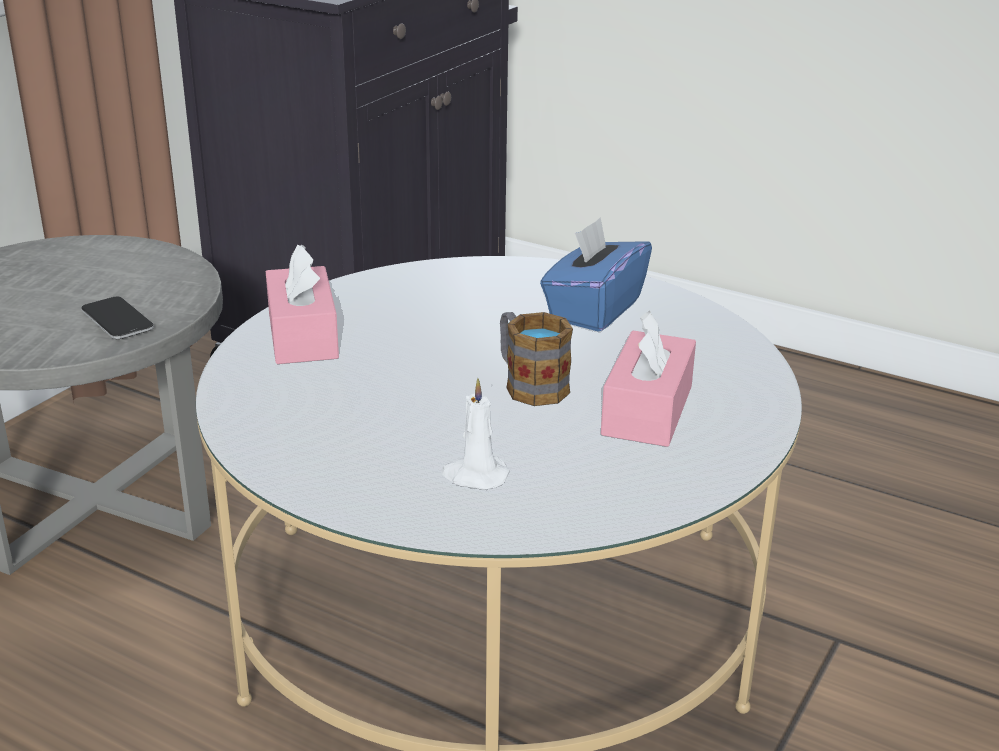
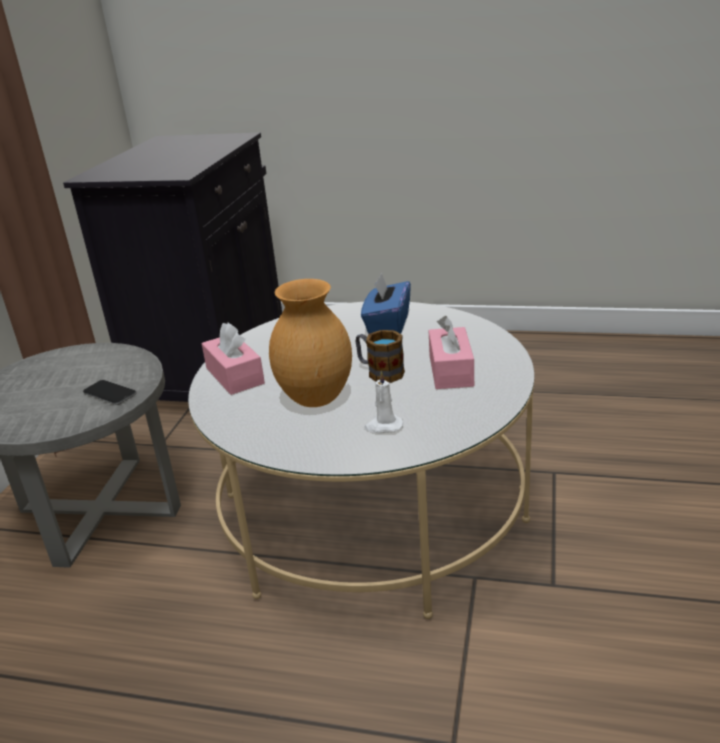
camera: 15 degrees left, 0 degrees up
(401, 404) = (317, 399): none -> brown vase

